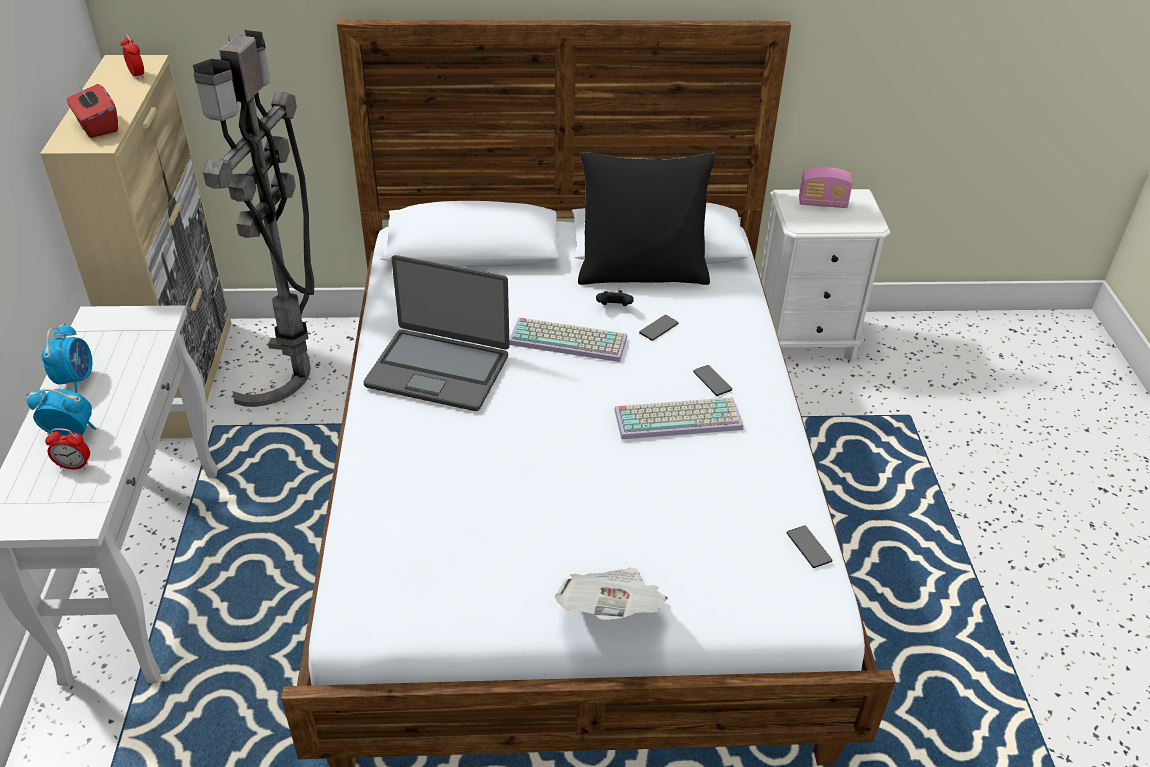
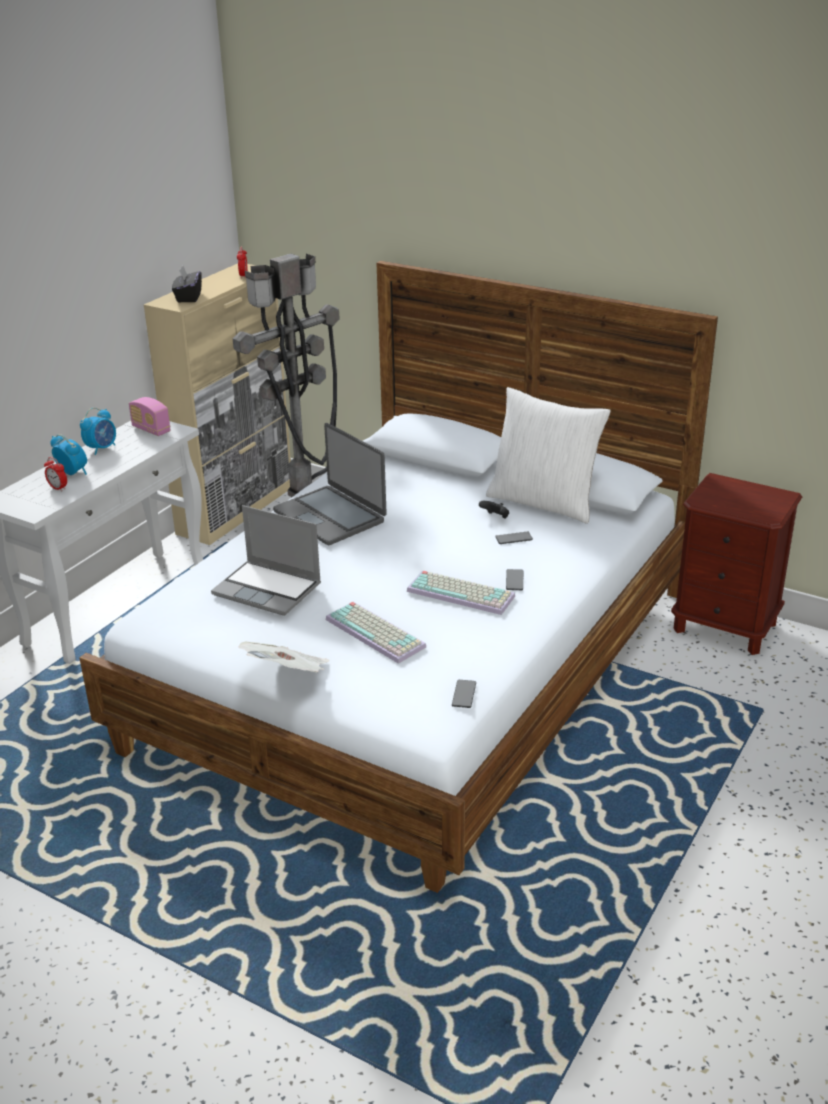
camera: 35 degrees right, 10 degrees down
(97, 126) = (188, 297): red tissue box -> black tissue box
(473, 501) = (269, 589): none -> laptop
(569, 340) = (439, 526): keyboard -> keyboard (377, 633)
(642, 272) = (544, 502): black pillow -> white pillow
(804, 339) = (725, 627): white nightstand -> brown nightstand
(822, 203) = (741, 492): radio -> radio (151, 430)

